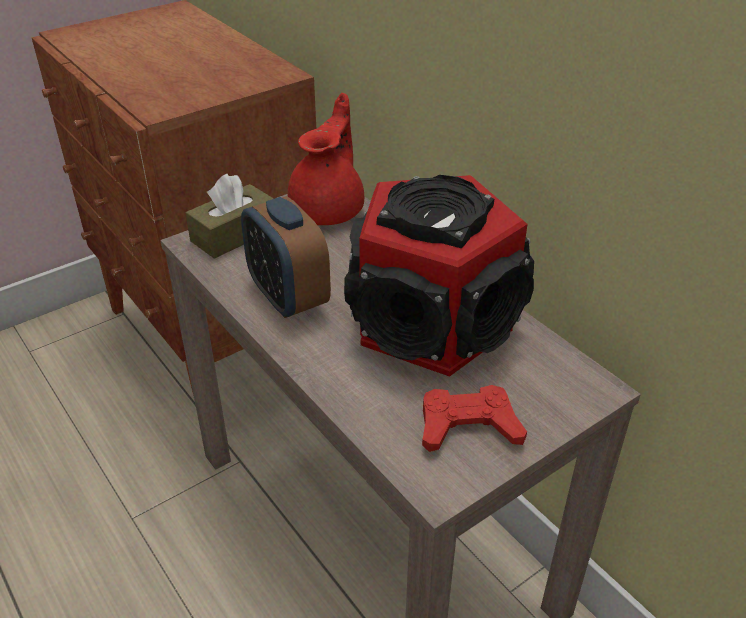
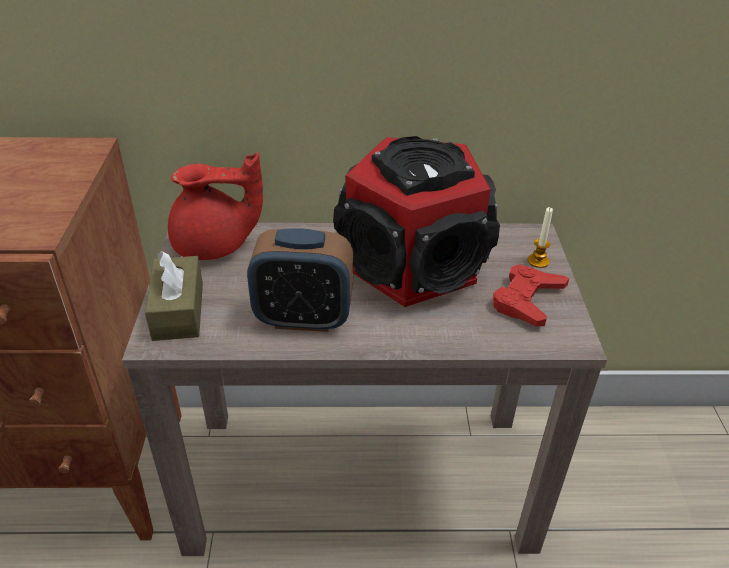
camera: 55 degrees left, 0 degrees up
(329, 210) = (215, 246): red teapot -> red teapot turned 120 degrees clockwise
(549, 408) = (538, 261): none -> candle

